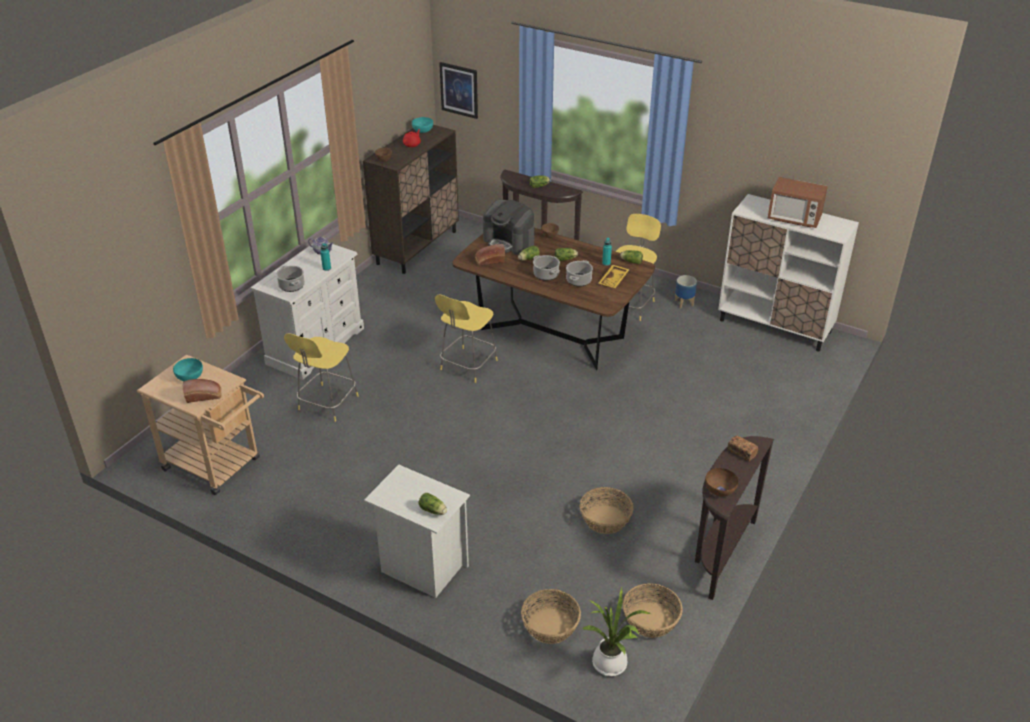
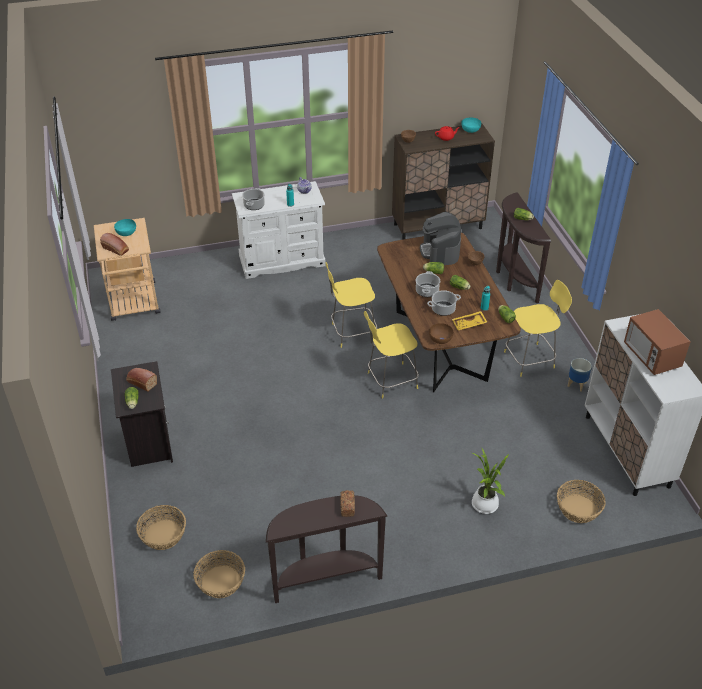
camera: 45 degrees right, 5 degrees up
(327, 404) = (237, 303): yellow stool -> yellow stool (390, 381)
(421, 568) = (148, 443): white nightstand -> black nightstand
(459, 90) = (517, 107): picture -> none
(489, 261) = (404, 258): bread -> bread (141, 382)
(605, 519) = (288, 497): basket -> basket (578, 509)
(611, 665) = (160, 588): potted plant -> potted plant (484, 506)
(719, 489) = (292, 519): brown bowl -> brown bowl (440, 339)

